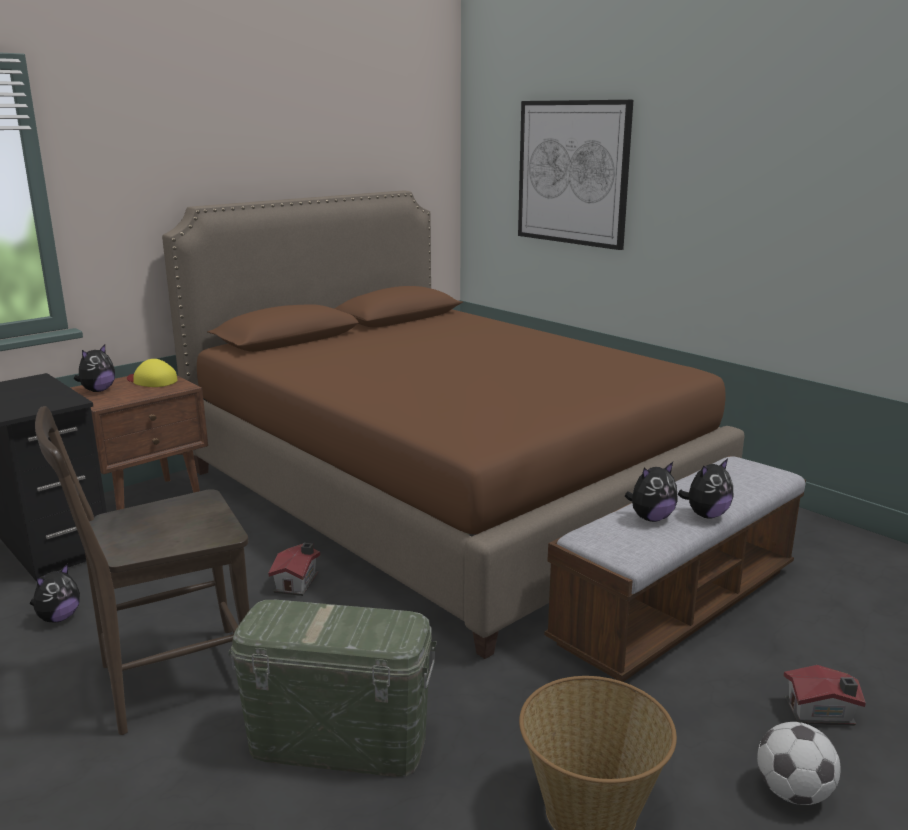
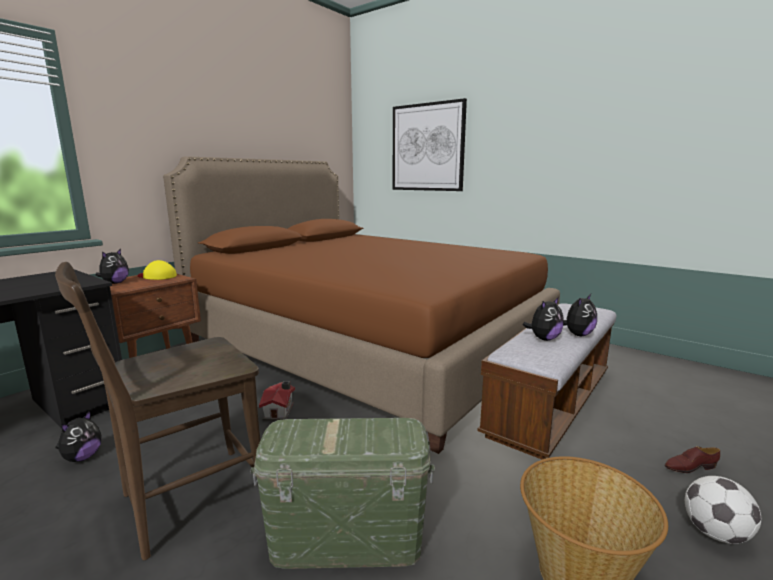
camera: 10 degrees left, 5 degrees down
(821, 713) = (690, 467): toy house -> brown shoe

